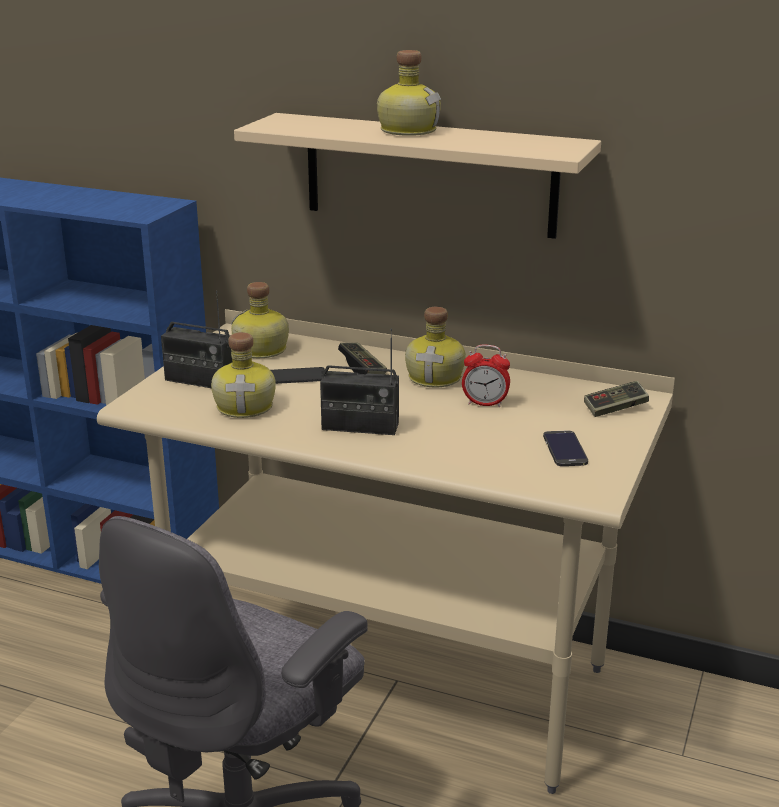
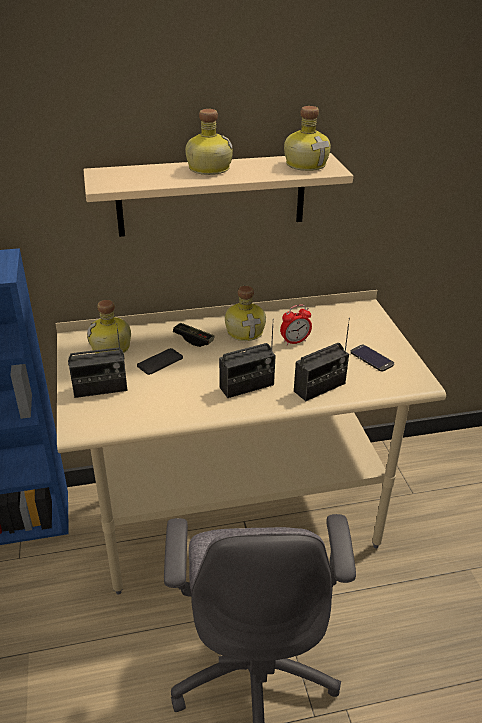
camera: 35 degrees left, 10 degrees up
(246, 406) = (158, 398): bottle -> bottle (306, 164)
(448, 455) = (319, 387): none -> radio
(615, 409) = (362, 320): game controller -> none

